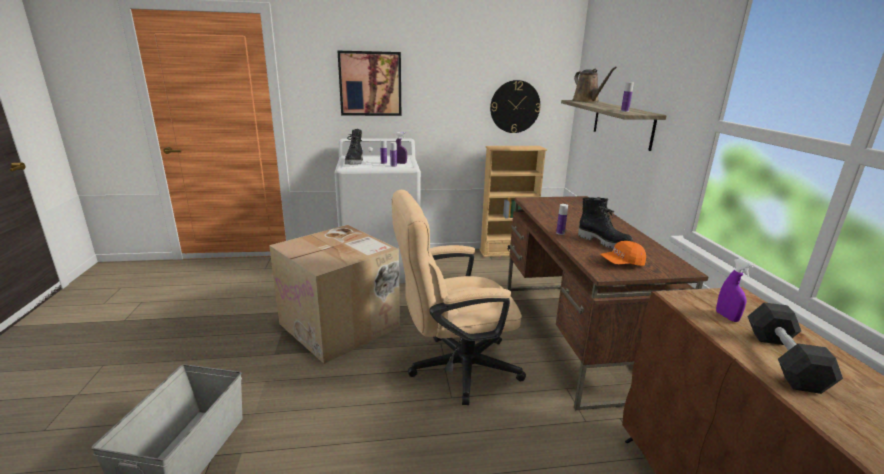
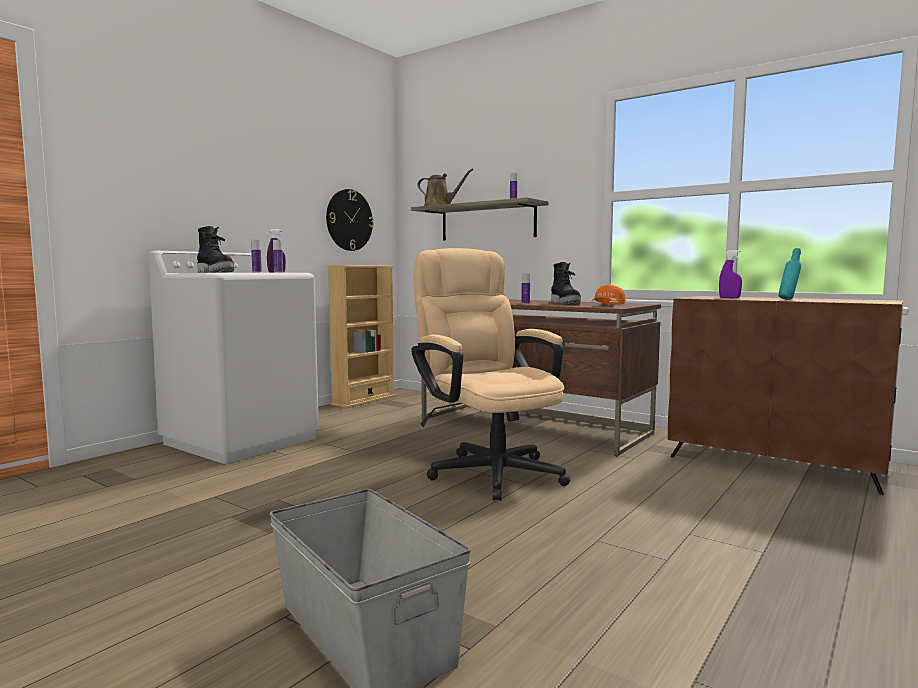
camera: 45 degrees left, 15 degrees down
(341, 325) = (303, 487): cardboard box -> none
(370, 84) = (188, 175): picture -> none
(454, 368) = (489, 470): beige office chair -> beige office chair turned 120 degrees clockwise
(604, 242) = (566, 303): black boot -> black boot turned 75 degrees clockwise
(784, 360) = (788, 299): black dumbbell -> turquoise bottle

